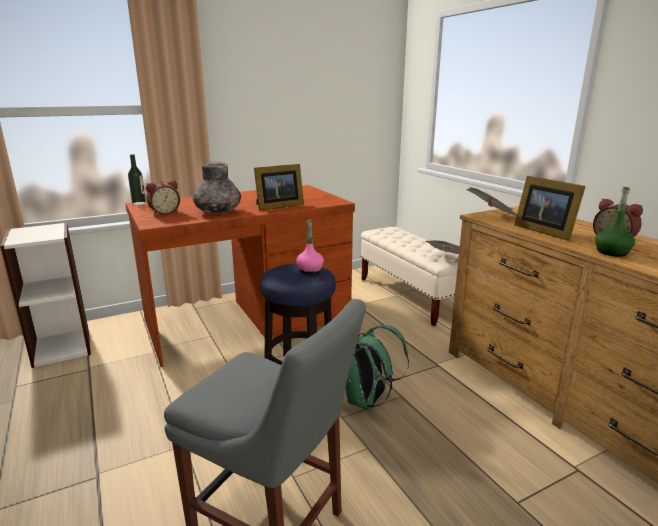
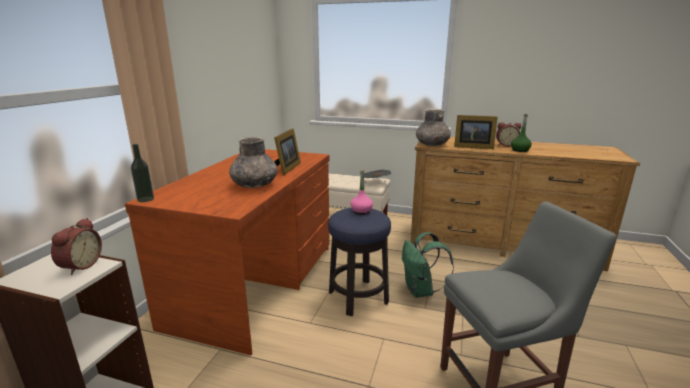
camera: 45 degrees left, 0 degrees up
(164, 213) = (208, 199): alarm clock -> alarm clock (80, 266)
(492, 216) = (432, 144): newspaper -> grey vase

